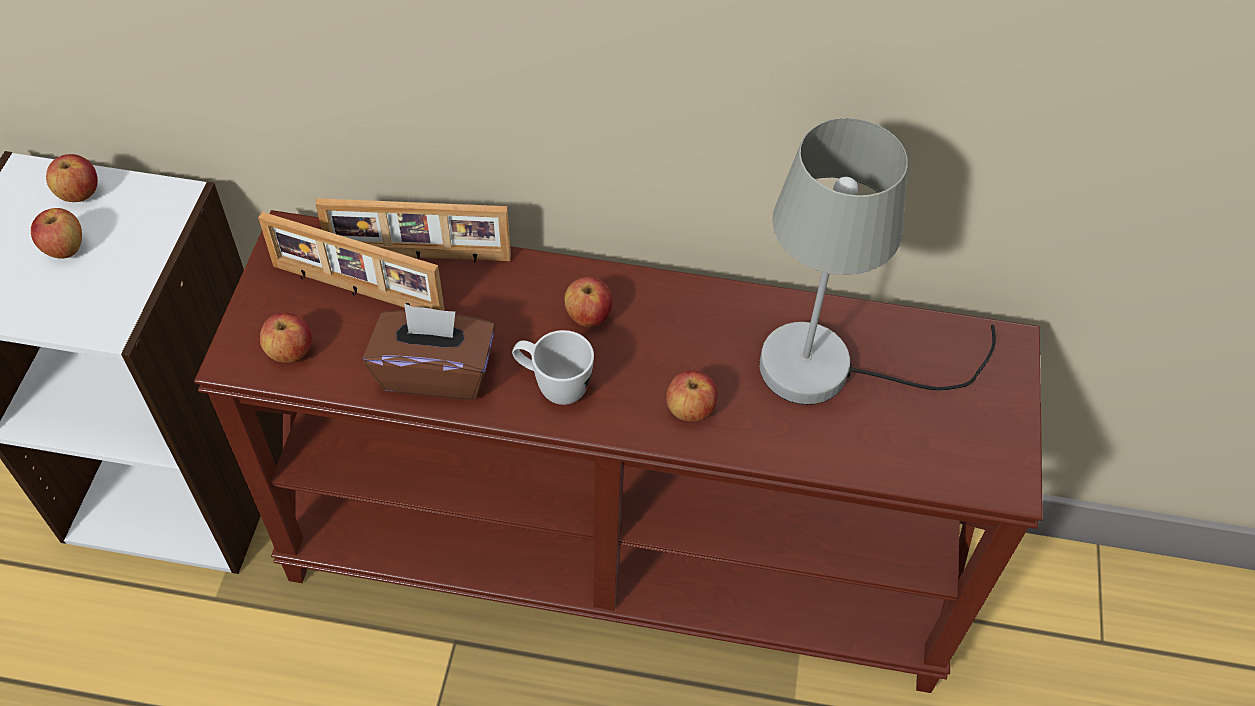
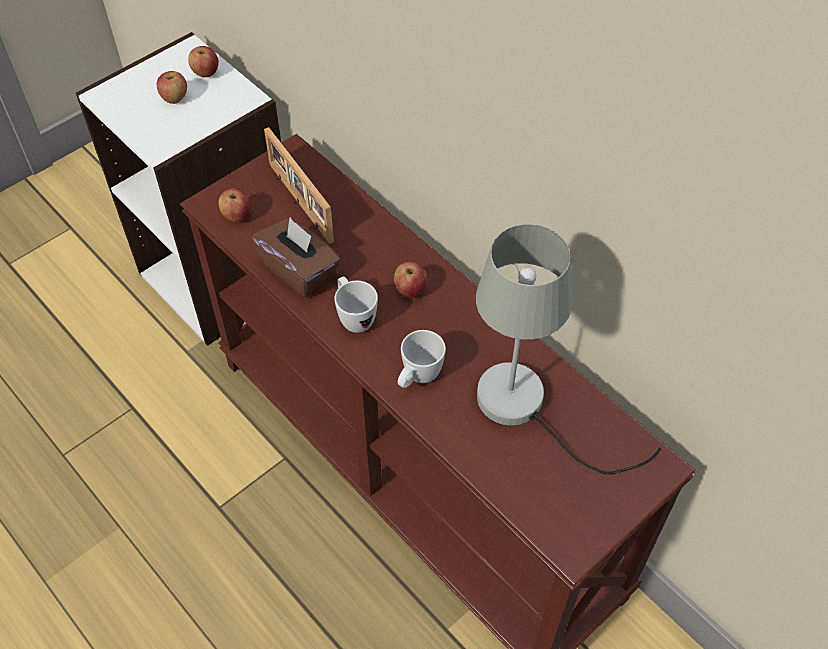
camera: 40 degrees right, 0 degrees up
(419, 256) = (349, 202): picture frame -> none
(690, 410) = (418, 378): apple -> white mug

